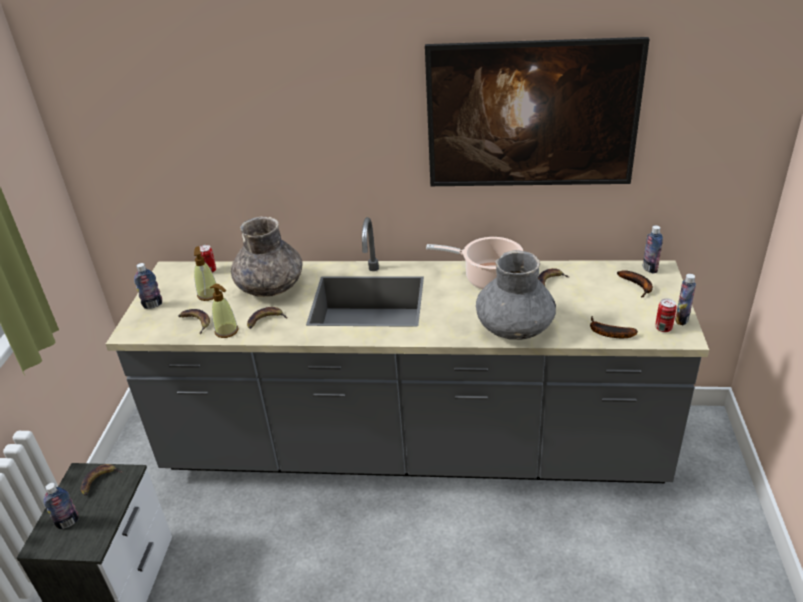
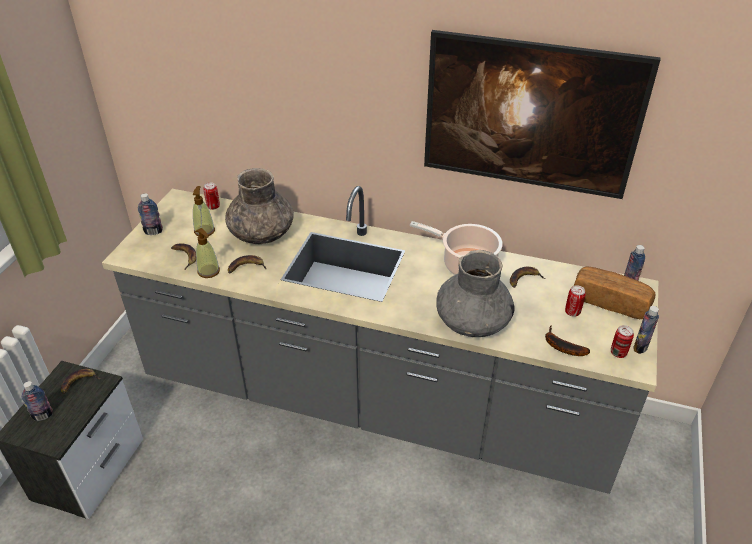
camera: 10 degrees right, 5 degrees up
(606, 301) = (572, 312): none -> can
(638, 286) = (610, 301): banana -> bread

